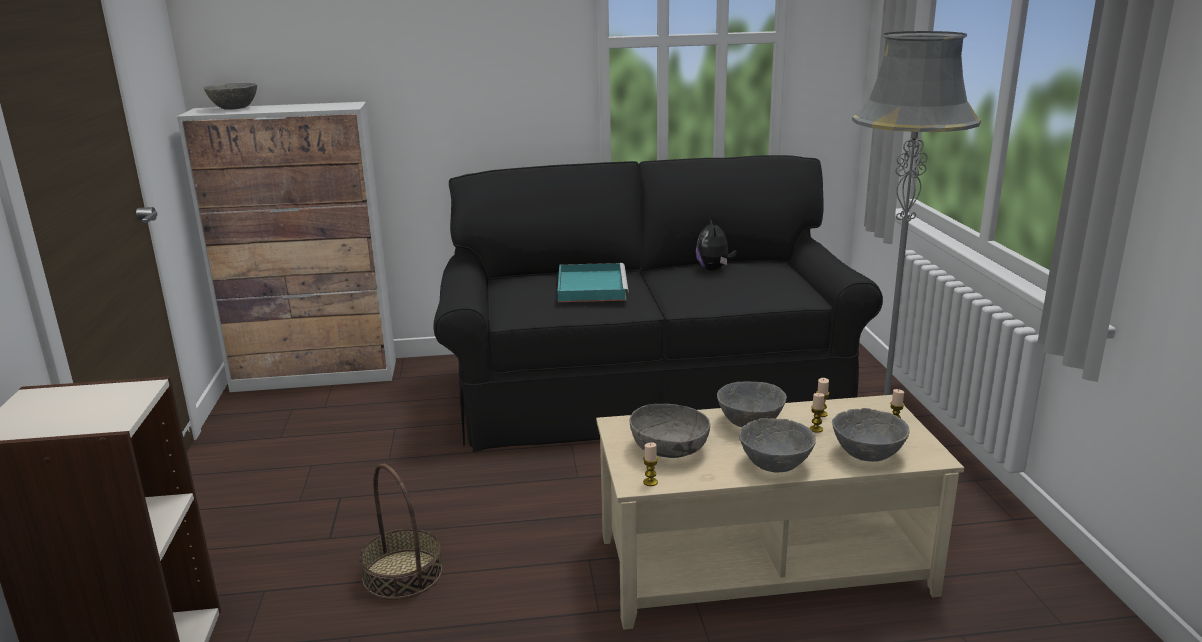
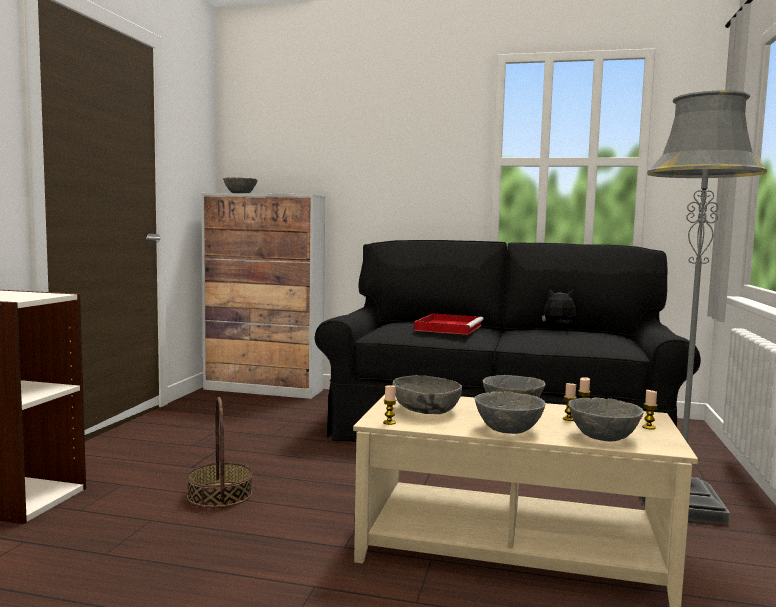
camera: 20 degrees right, 15 degrees down
(591, 286) = (449, 327): turquoise tray -> red tray
(714, 269) = (559, 330): plush toy -> plush toy turned 75 degrees clockwise

